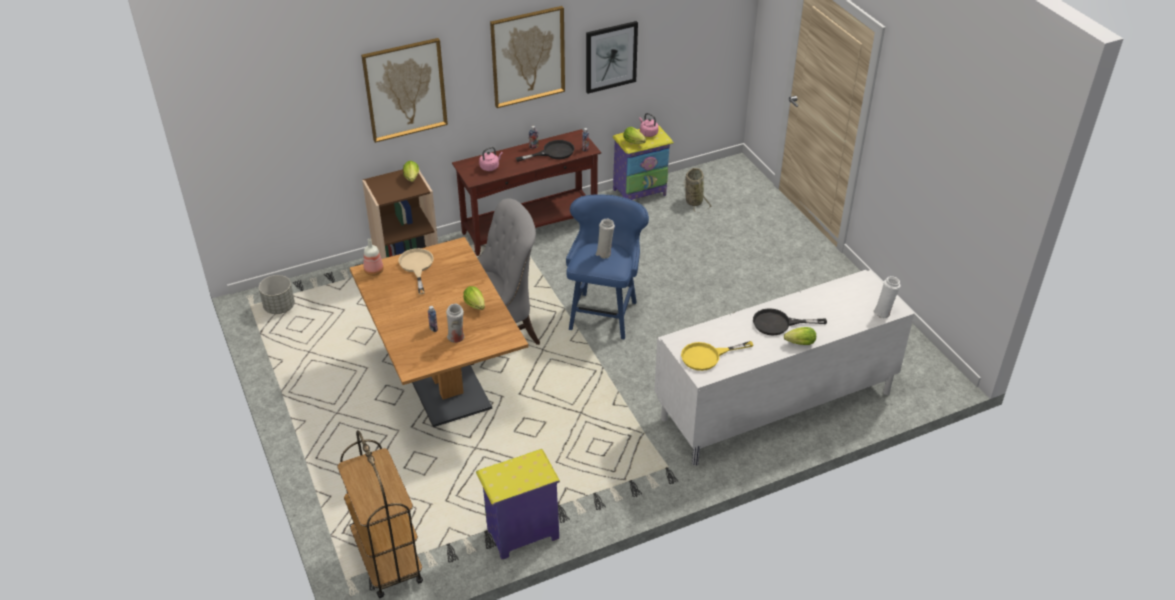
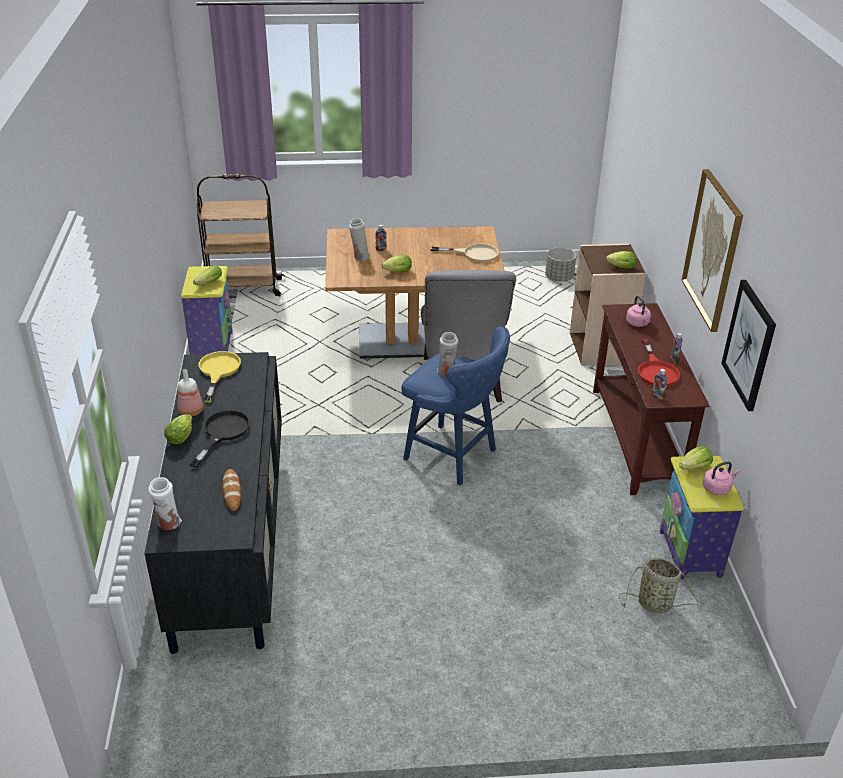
camera: 110 degrees right, 5 degrees down
(373, 271) = (479, 234): bottle -> bottle (190, 411)
(405, 89) = (664, 182): picture -> none
(525, 467) = (207, 283): none -> lettuce
(553, 152) = (656, 371): black frying pan -> red frying pan
(774, 403) = (232, 541): white cabinet -> black cabinet
(832, 296) = (232, 492): none -> bread

